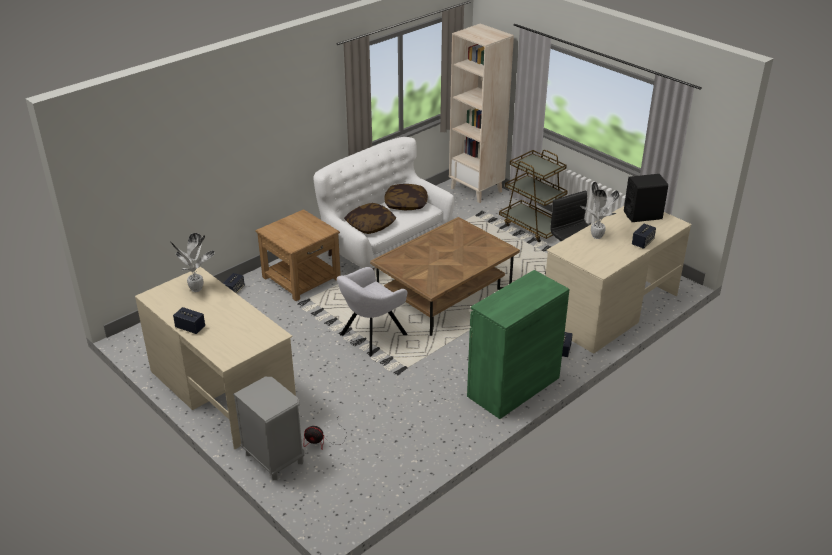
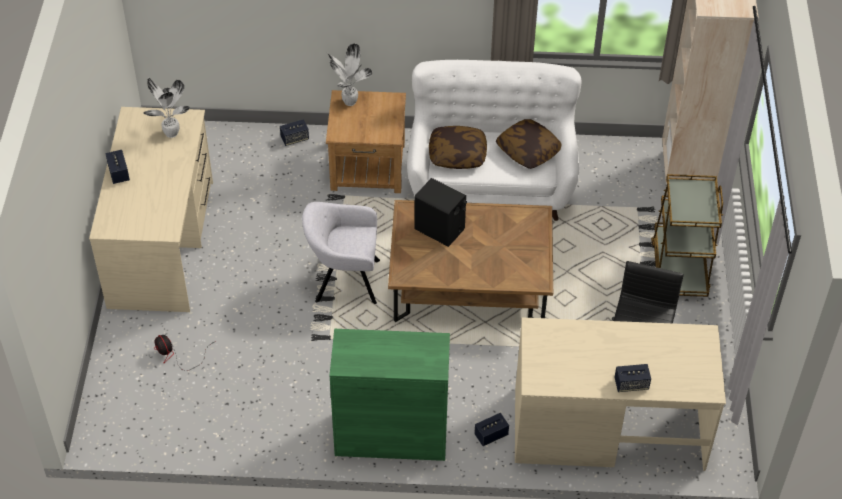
camera: 45 degrees right, 15 degrees up
(274, 458) = (122, 341): grey nightstand -> none
(596, 237) = (595, 341): potted plant -> potted plant (348, 102)
(643, 215) = (689, 352): black speaker -> black speaker (440, 229)

